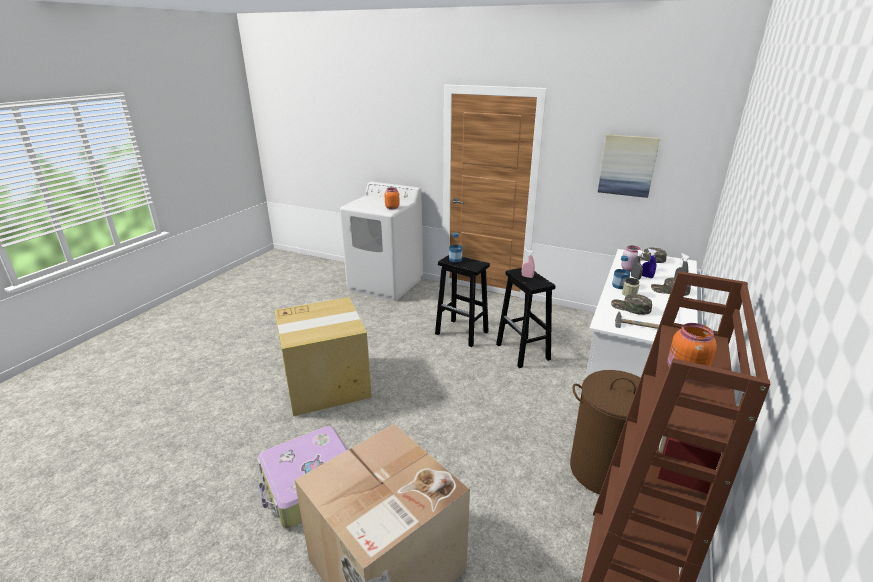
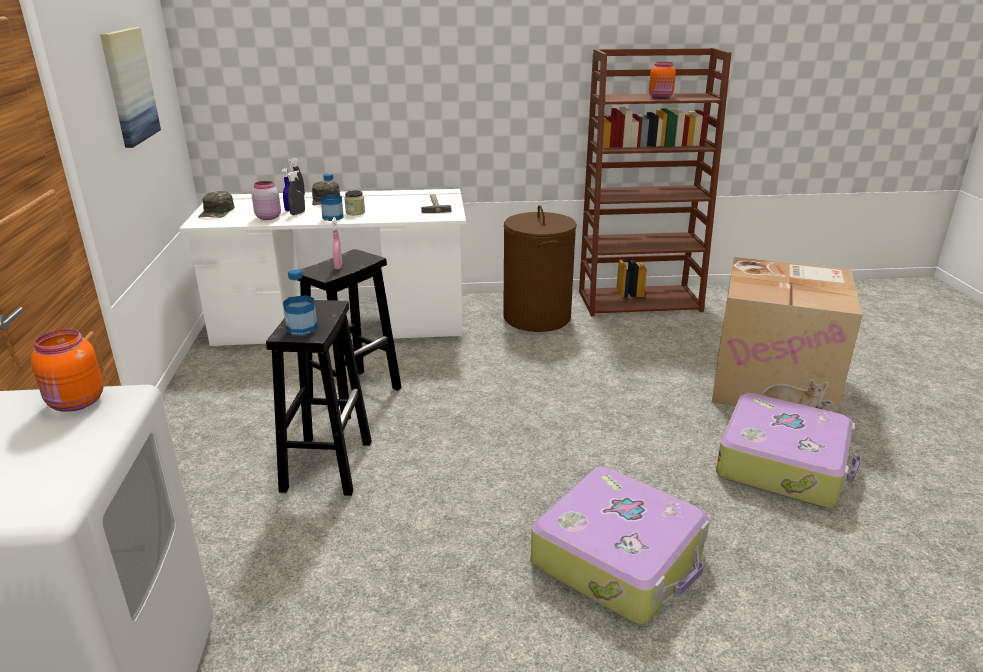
camera: 120 degrees left, 0 degrees up
(327, 383) = (619, 558): cardboard box -> suitcase
(630, 307) = (394, 210): green cap -> none

